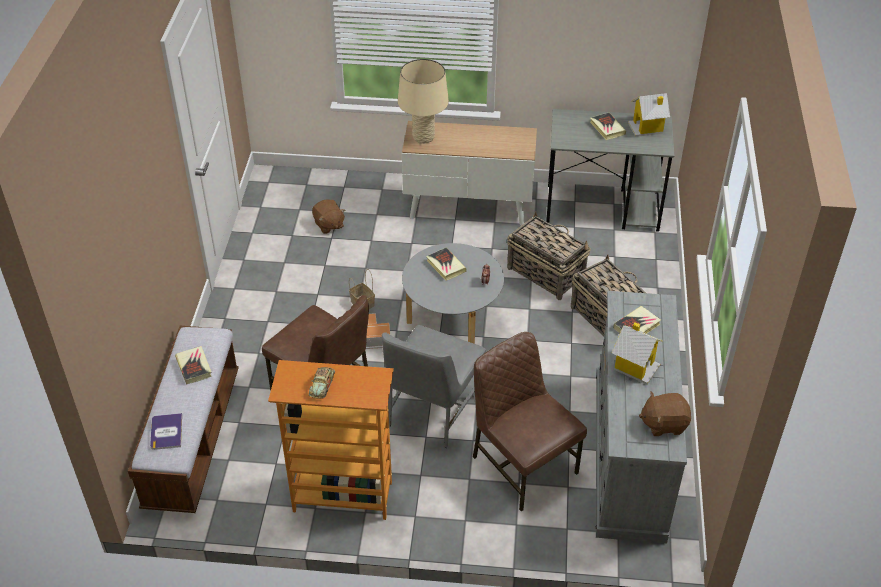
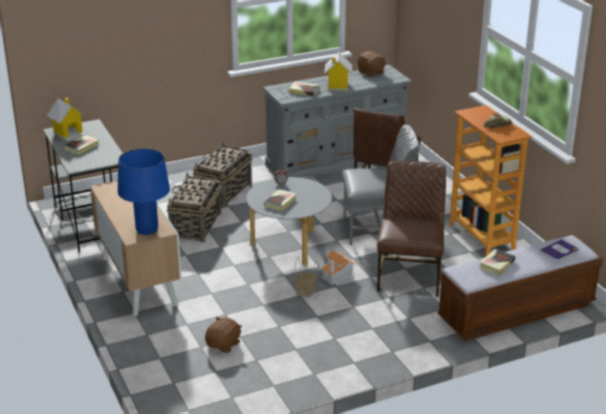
camera: 120 degrees left, 15 degrees down
(423, 138) = (147, 230): beige table lamp -> blue table lamp

